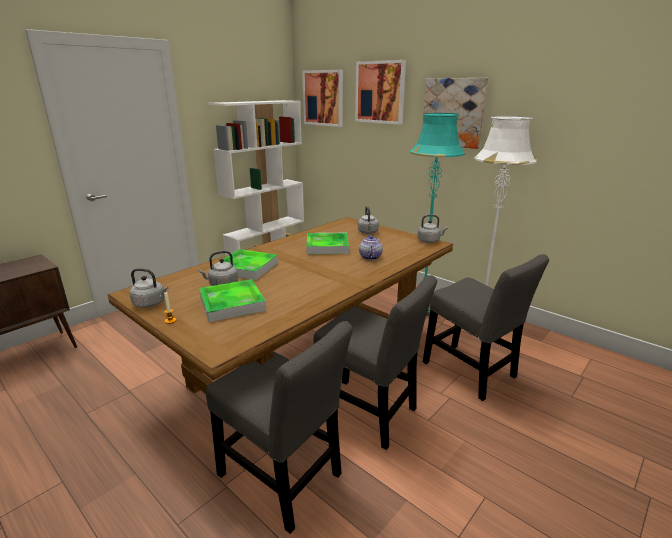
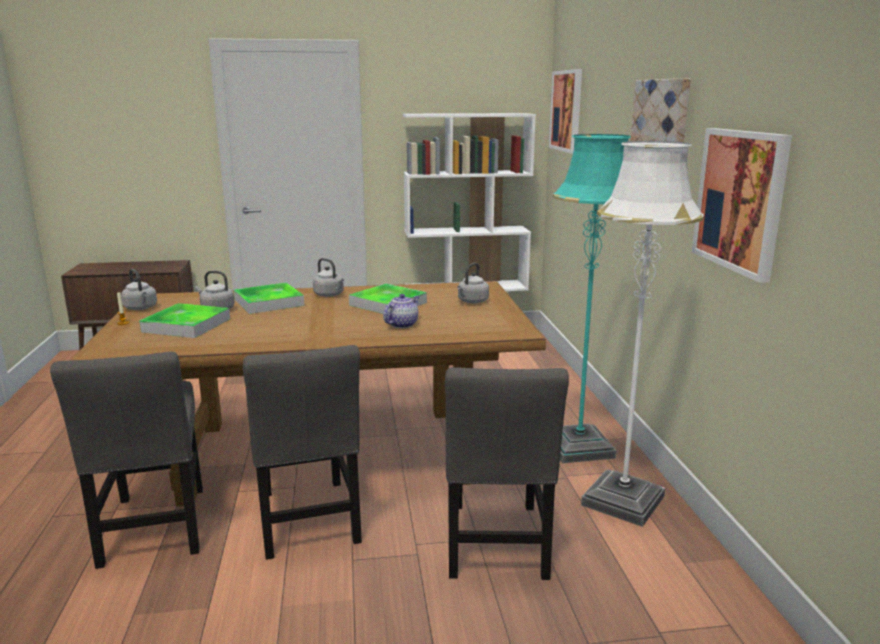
camera: 40 degrees right, 5 degrees down
(380, 92) = (605, 102): picture -> picture (740, 200)
(429, 241) = (521, 328): grey kettle -> grey kettle (330, 295)

